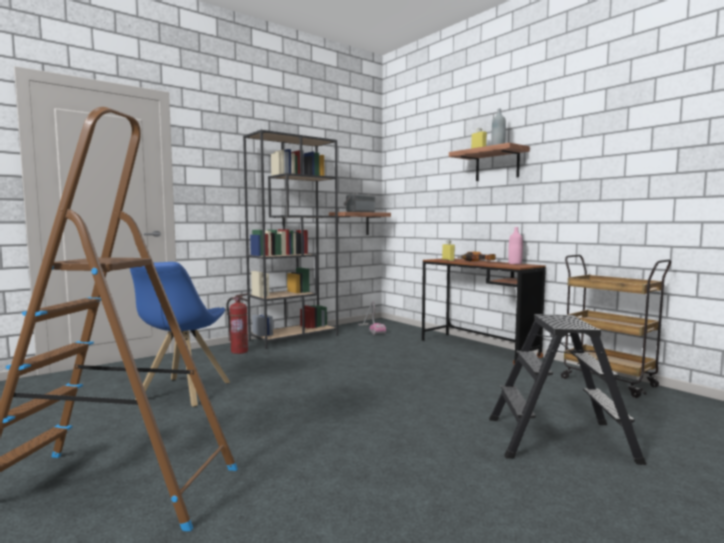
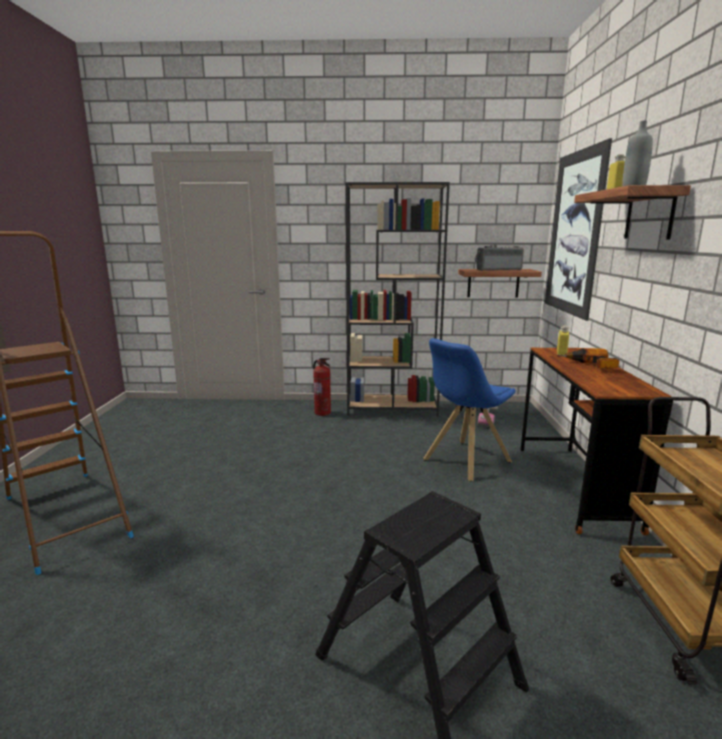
camera: 40 degrees right, 10 degrees up
(183, 392) = (221, 445): blue chair -> blue chair (465, 460)
(417, 183) = (574, 233): none -> picture
(515, 263) = (631, 382): pink bottle -> none

